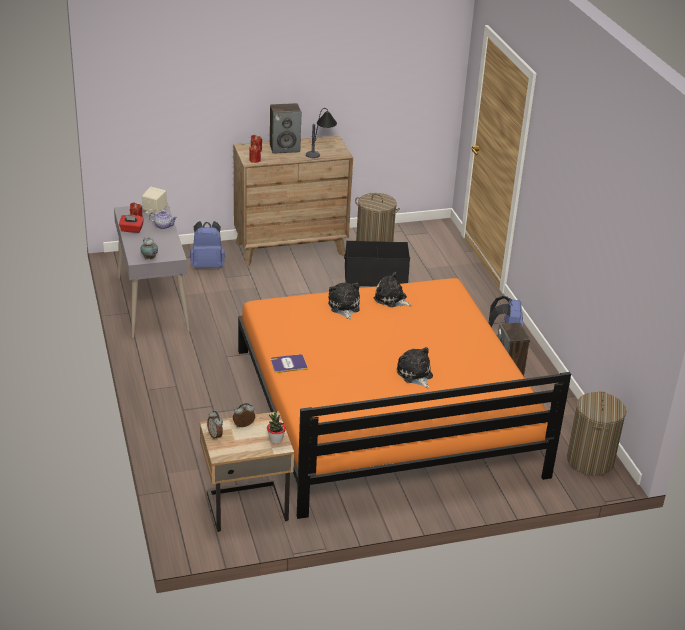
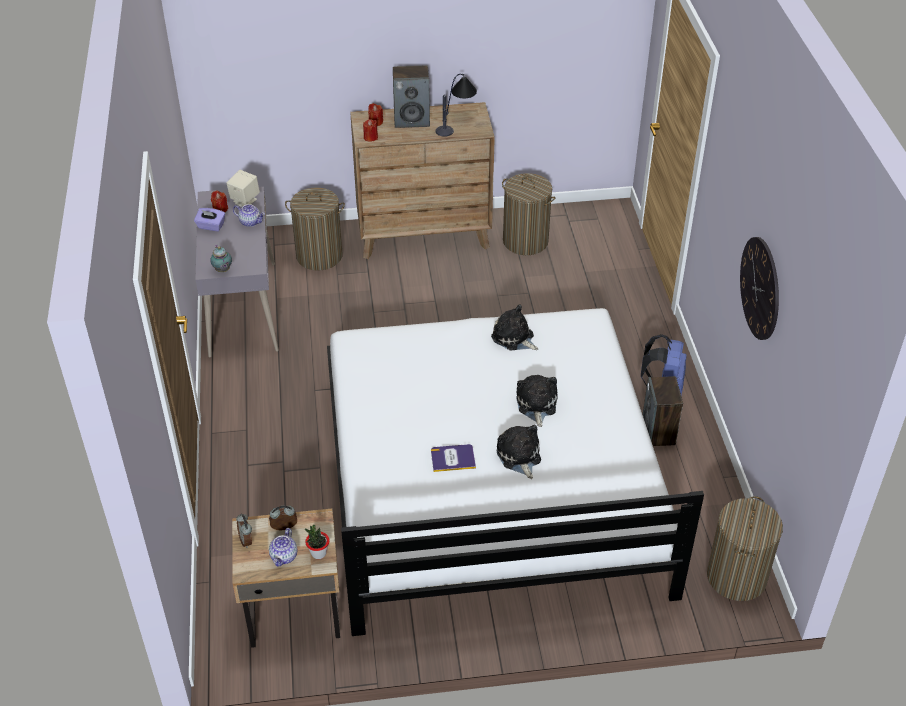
camera: 10 degrees right, 10 degrees up
(131, 230) = (211, 226): red tissue box -> purple tissue box
(207, 265) = (319, 256): blue backpack -> laundry basket
(249, 444) = (284, 556): none -> teapot
(288, 364) = (365, 431): book -> book (453, 458)
(344, 307) = (452, 347): plush toy -> plush toy (536, 405)
(375, 278) = (519, 283): black storage box -> none
(385, 411) = (491, 484): orange bed -> white bed
(588, 233) = (760, 288): none -> wall clock

